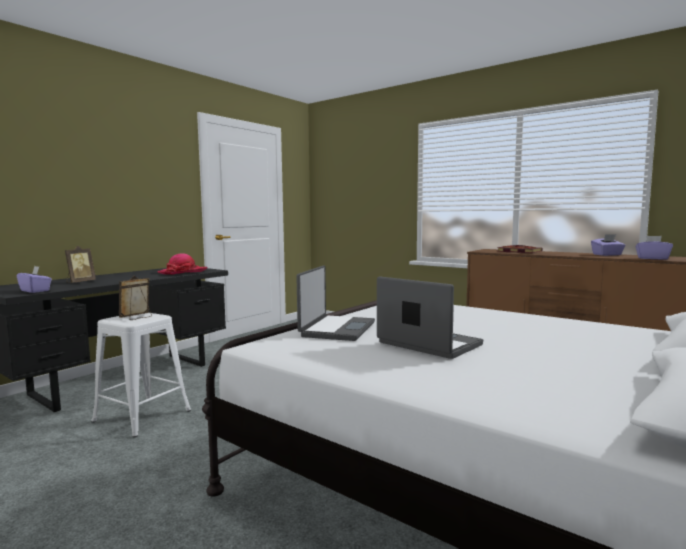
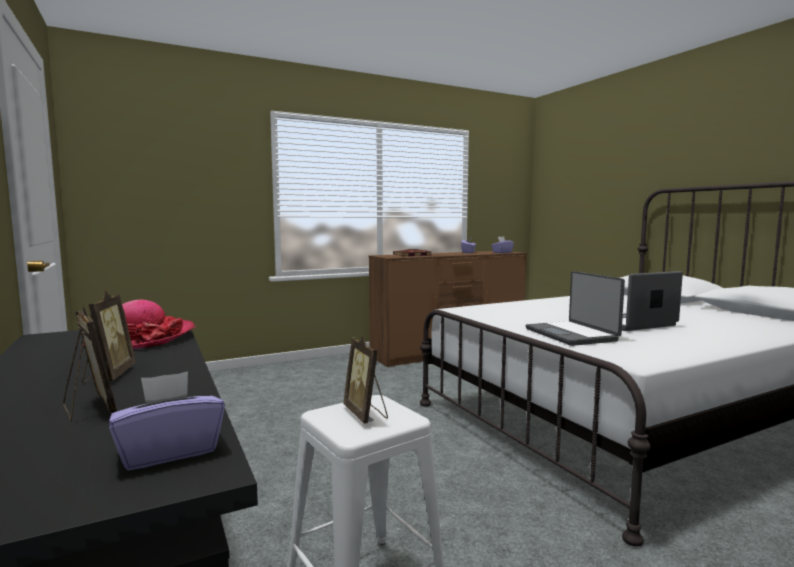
camera: 65 degrees left, 0 degrees up
(121, 278) = (109, 375): none -> picture frame
(336, 329) = (572, 334): laptop -> laptop turned 150 degrees counterclockwise

